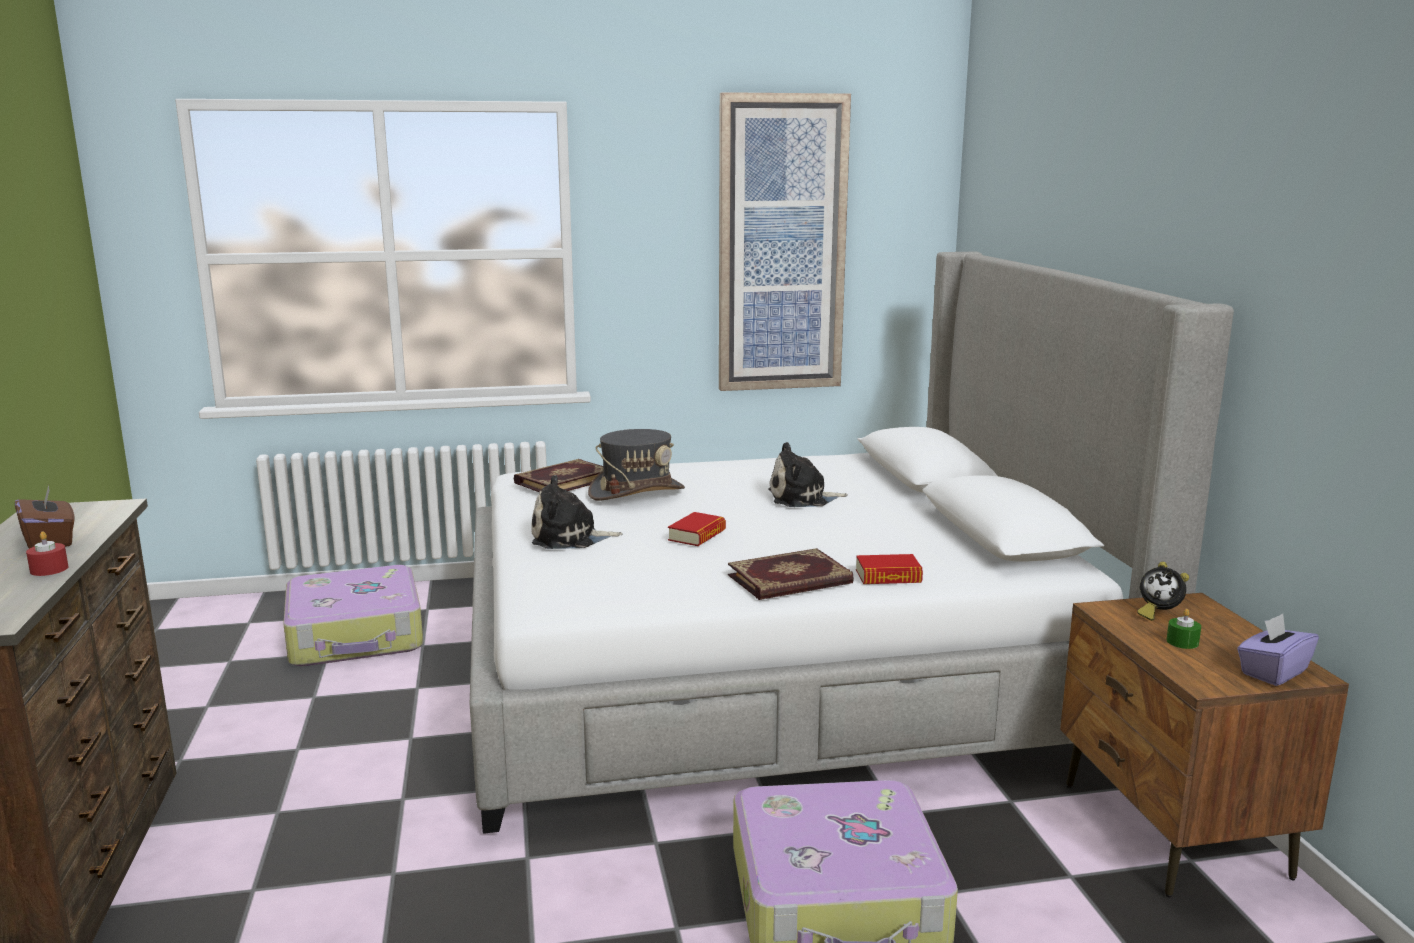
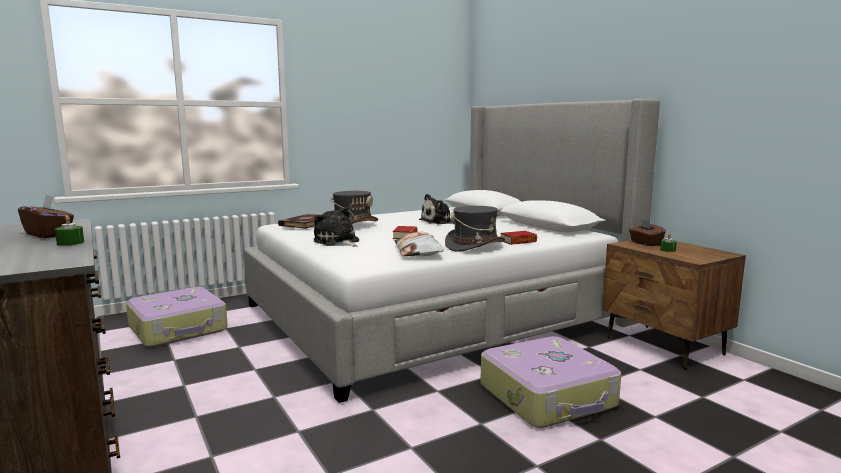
camera: 20 degrees left, 5 degrees down
(49, 569) = (70, 243): red candle -> green candle
(569, 538) = (337, 242): plush toy -> plush toy turned 75 degrees clockwise
(676, 582) = (418, 251): none -> pillow
(781, 245) = (392, 104): picture -> none
(790, 580) = (474, 246): book -> grey hat
(1157, 614) = (645, 243): alarm clock -> brown tissue box
(1272, 672) = (714, 254): purple tissue box -> none

